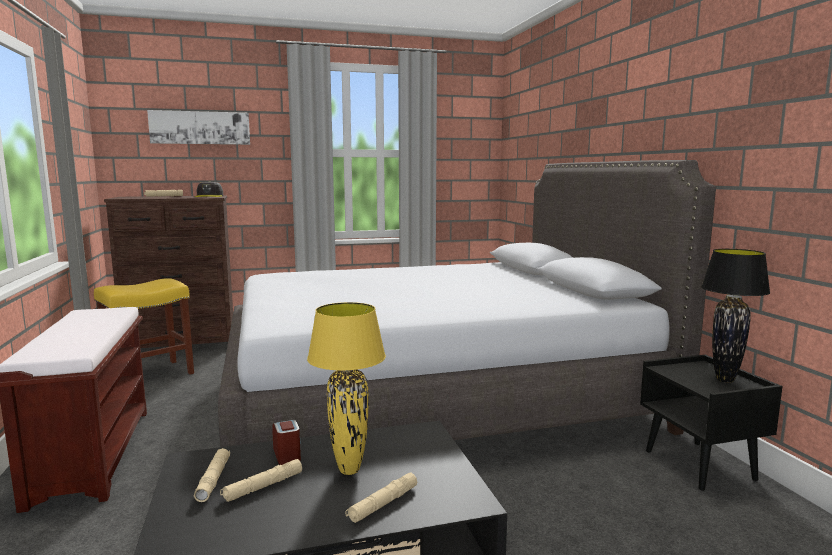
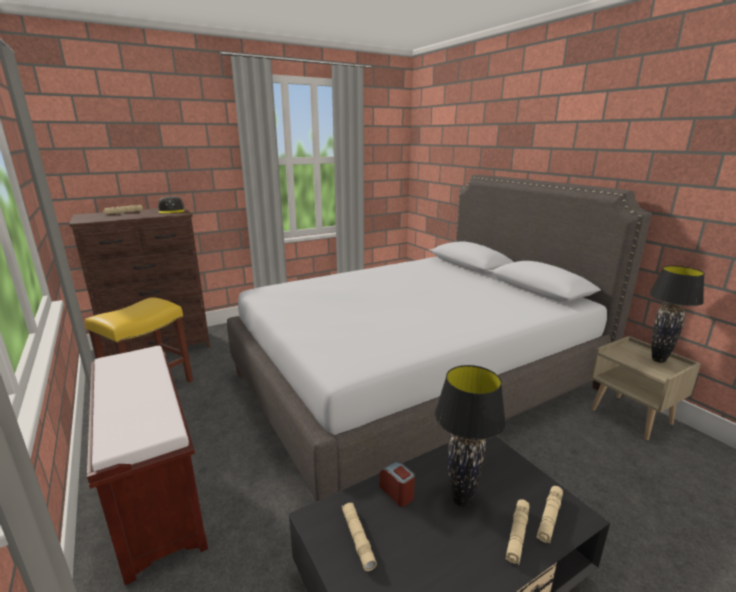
camera: 15 degrees left, 10 degrees up
(200, 128) = (150, 141): picture -> none
(263, 487) = (407, 537): beige flashlight -> beige flashlight (549, 518)
(348, 470) = (460, 501): yellow table lamp -> black table lamp
(700, 465) = (632, 417): black nightstand -> beige nightstand

